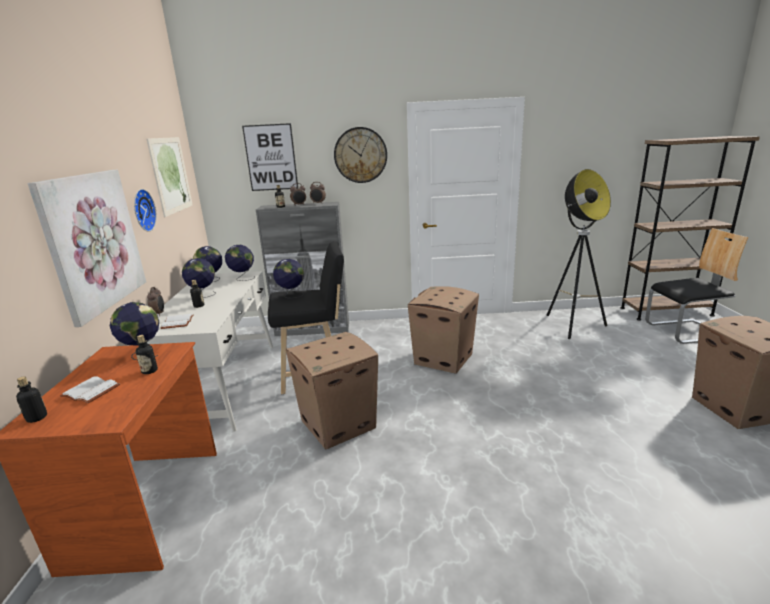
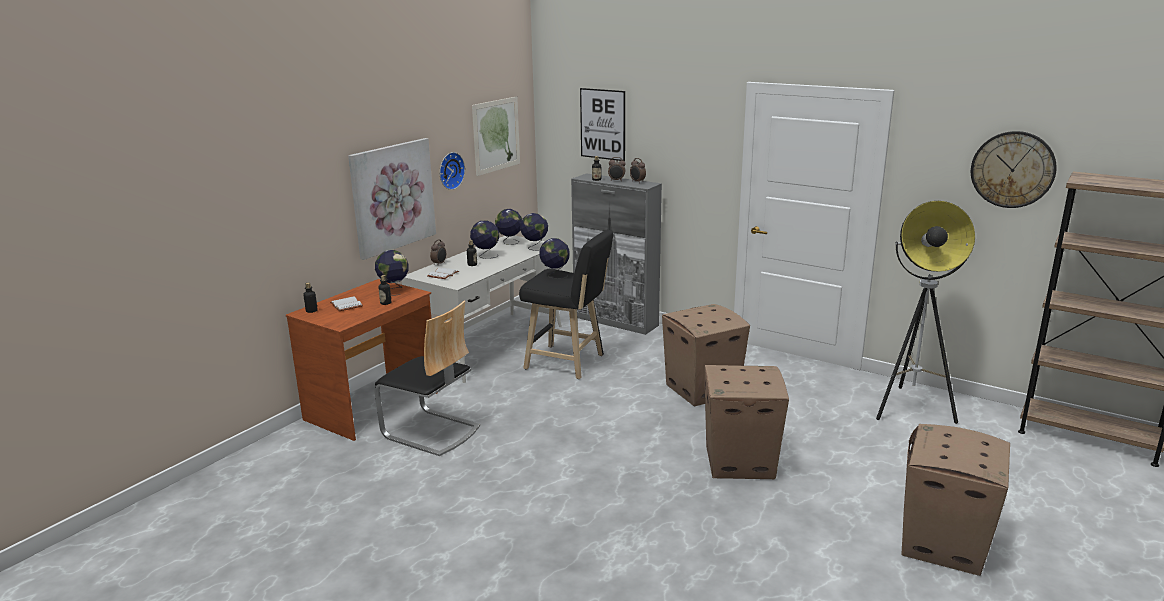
camera: 35 degrees right, 0 degrees up
(339, 424) = (541, 406): cardboard box -> cardboard box (741, 462)
(360, 155) = (691, 135): wall clock -> wall clock (1012, 169)
(685, 331) = (1060, 466): chair -> chair (431, 432)

